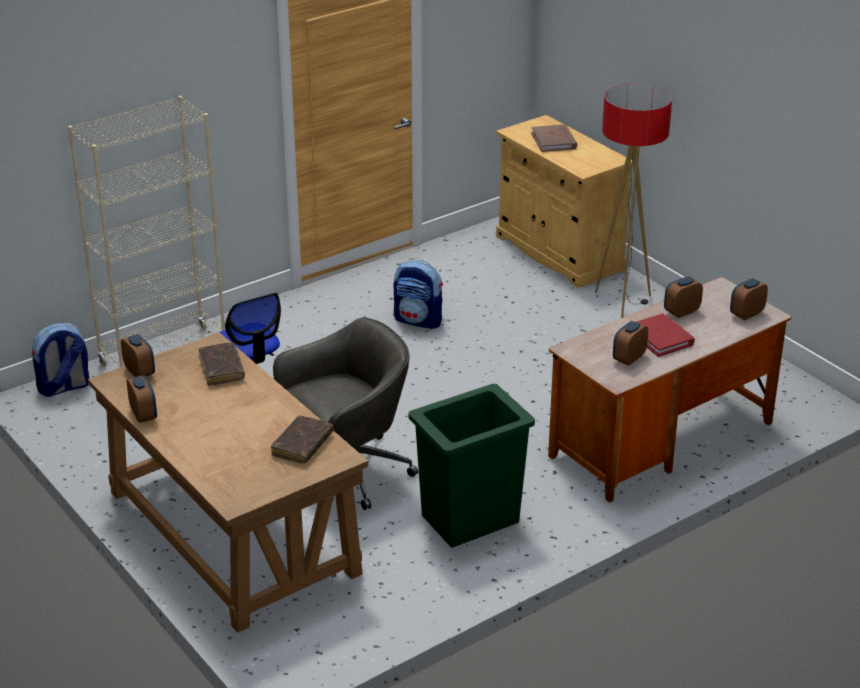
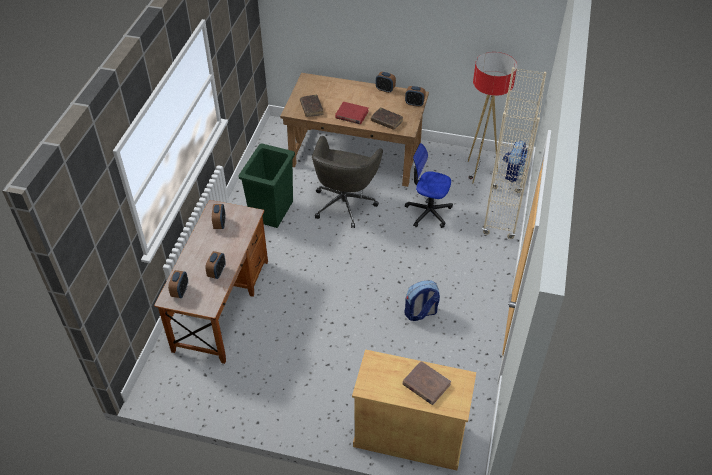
camera: 140 degrees right, 15 degrees up
(623, 302) = (326, 408): floor lamp -> floor lamp (479, 172)
(661, 338) = (214, 247): red book -> red book (351, 114)

